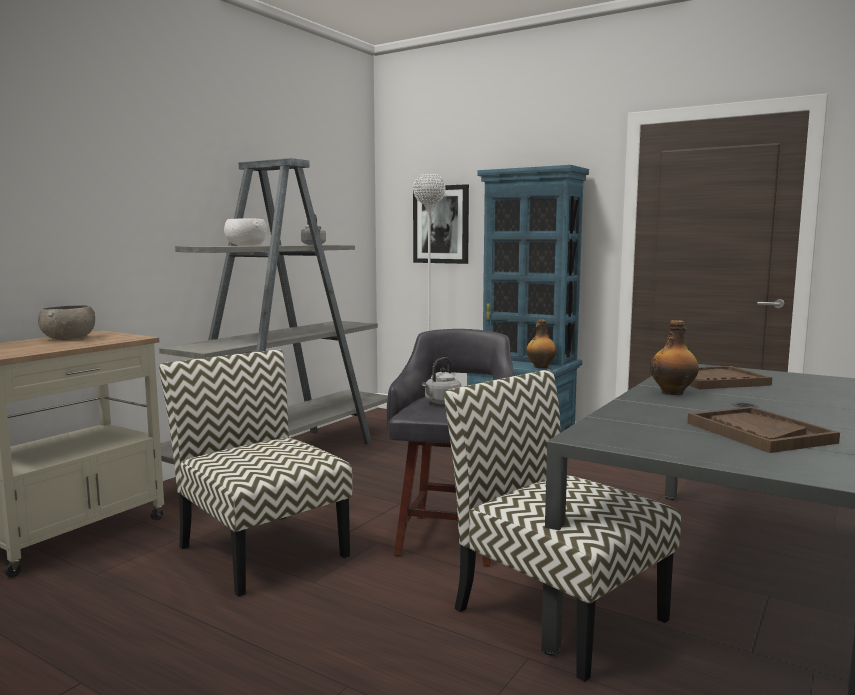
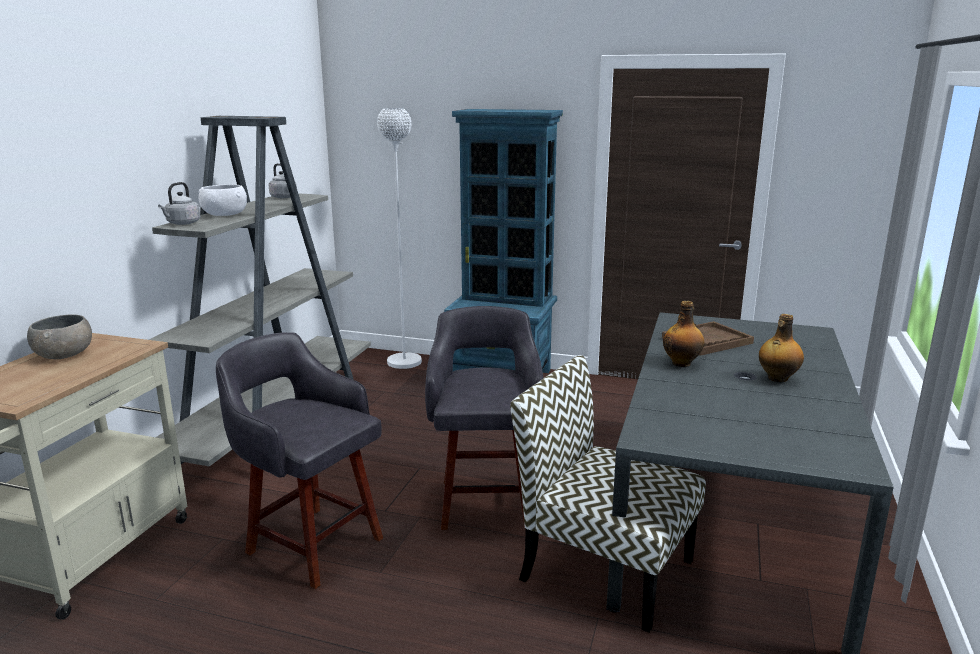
camera: 15 degrees left, 10 degrees up
(261, 550) = (311, 543): chair -> grey stool
(441, 224) = (405, 158): picture -> none
(441, 402) = (475, 386): grey kettle -> grey kettle (182, 223)
(540, 367) = (525, 311): bottle -> bottle (777, 378)
(758, 432) = (772, 414): brown tray -> none

